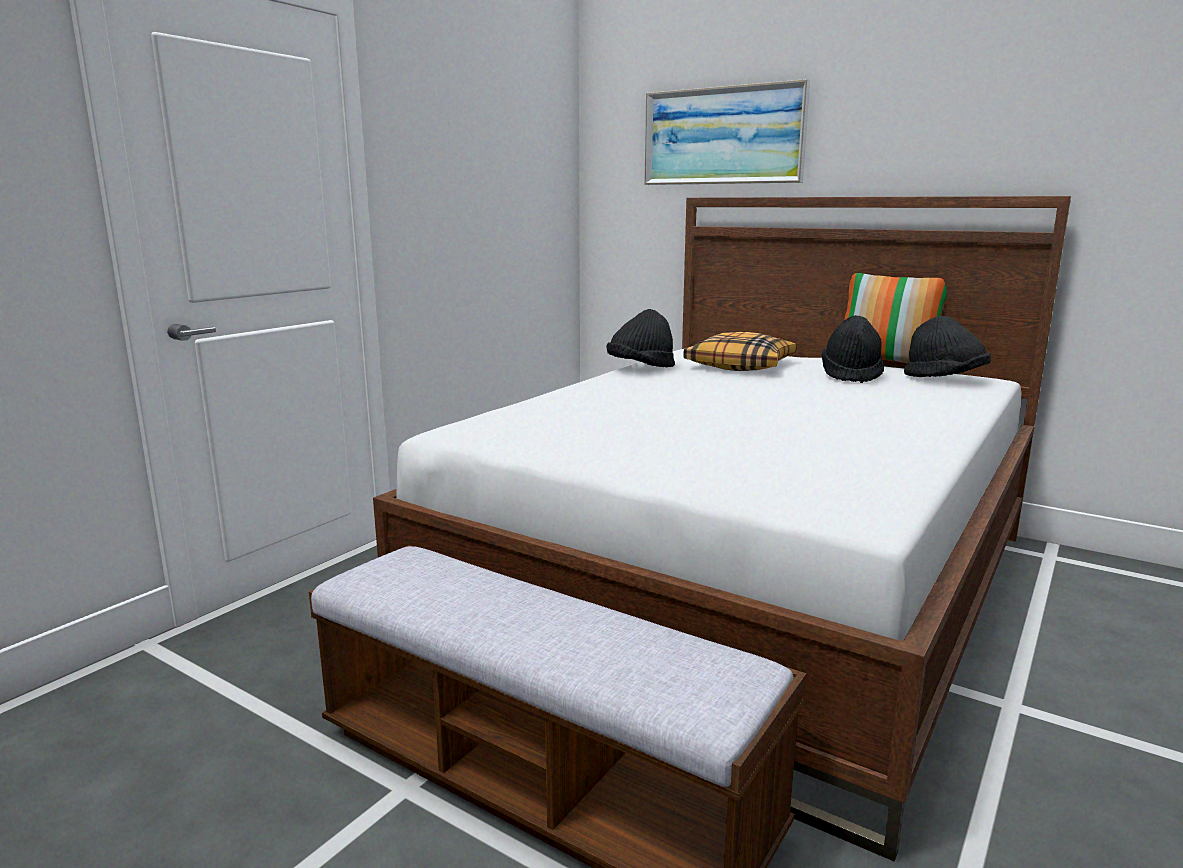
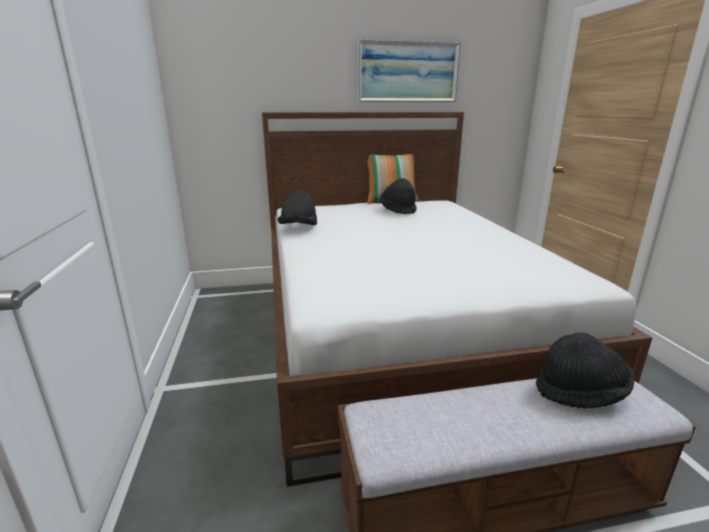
camera: 45 degrees left, 5 degrees up
(723, 136) = (278, 72): picture -> picture (408, 72)
(740, 365) = (340, 215): pillow -> none
(945, 379) = (433, 204): black hat -> black hat (580, 393)

